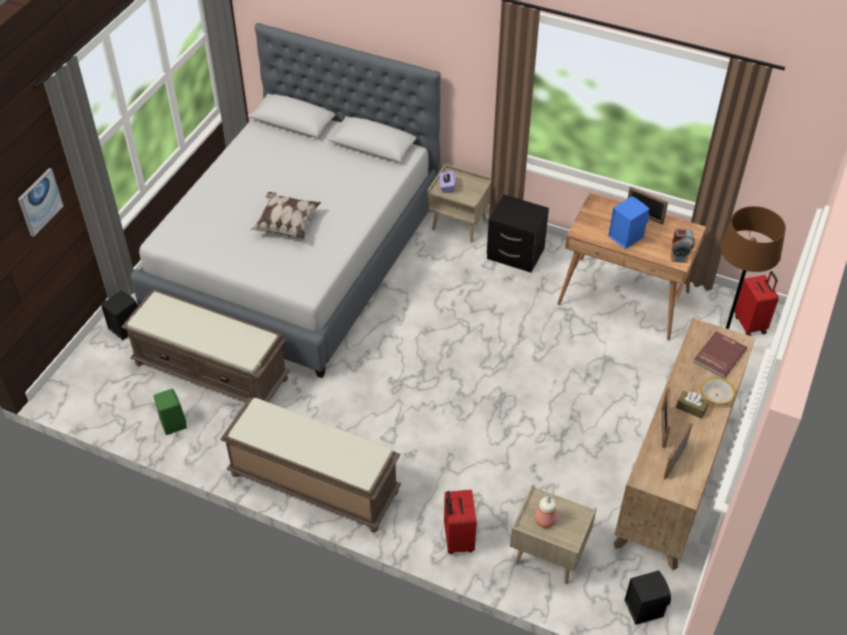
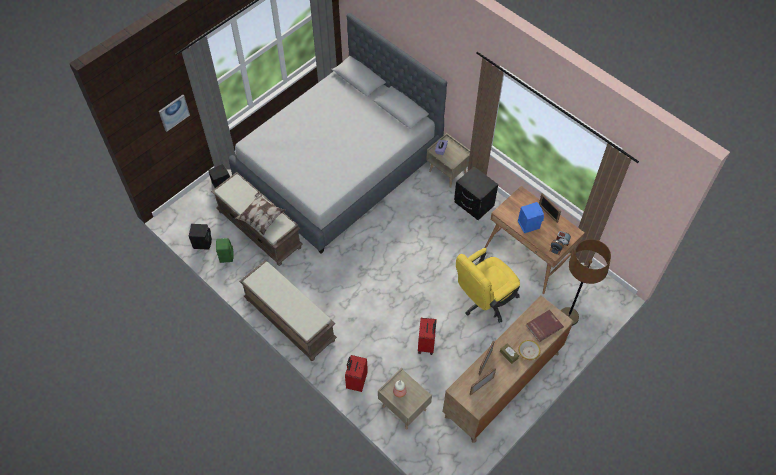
camera: 20 degrees right, 10 degrees up
(287, 225) = (325, 154): pillow -> pillow (261, 218)
(592, 373) = (484, 301): none -> yellow office chair
(643, 607) = (444, 458): black speaker -> black speaker (202, 242)
(750, 324) = (602, 299): red suitcase -> red suitcase (427, 344)

